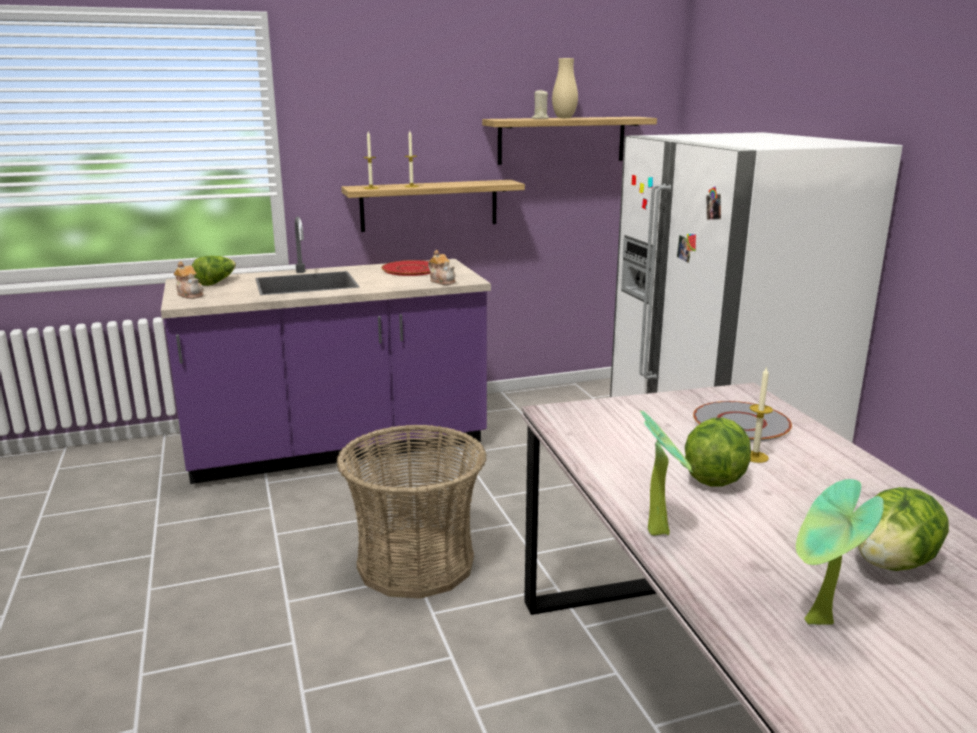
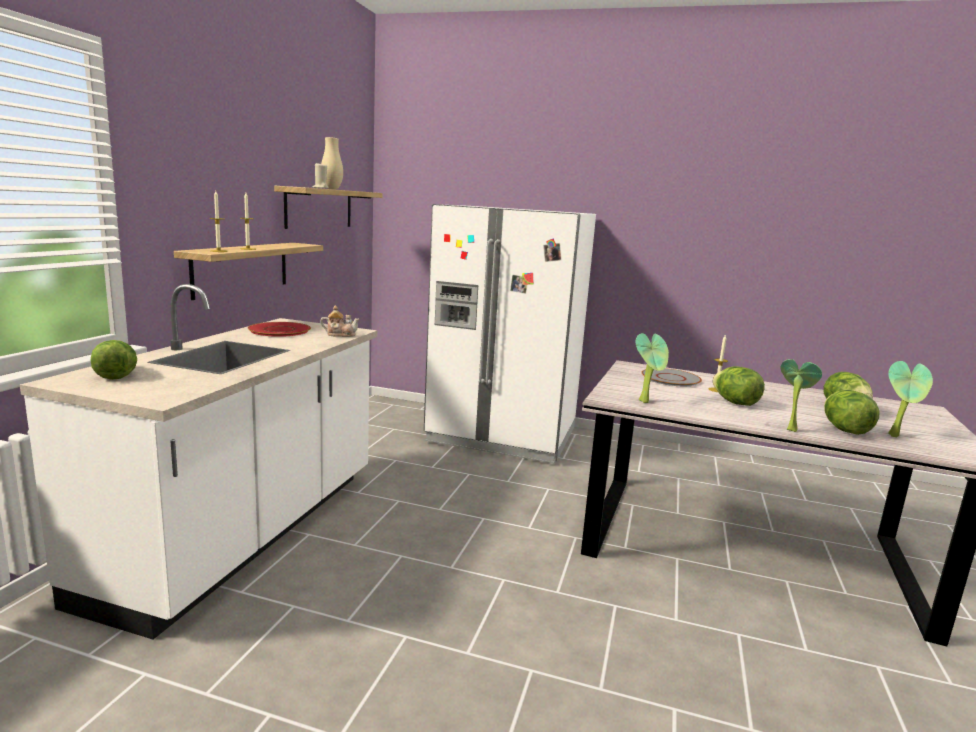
camera: 55 degrees left, 5 degrees down
(190, 295) = (136, 390): teapot -> none
(338, 448) = (246, 533): purple counter -> white counter
(416, 563) = (486, 572): basket -> none
(592, 431) = (646, 401): none -> potted plant
(750, 573) = (845, 430): none -> lettuce

